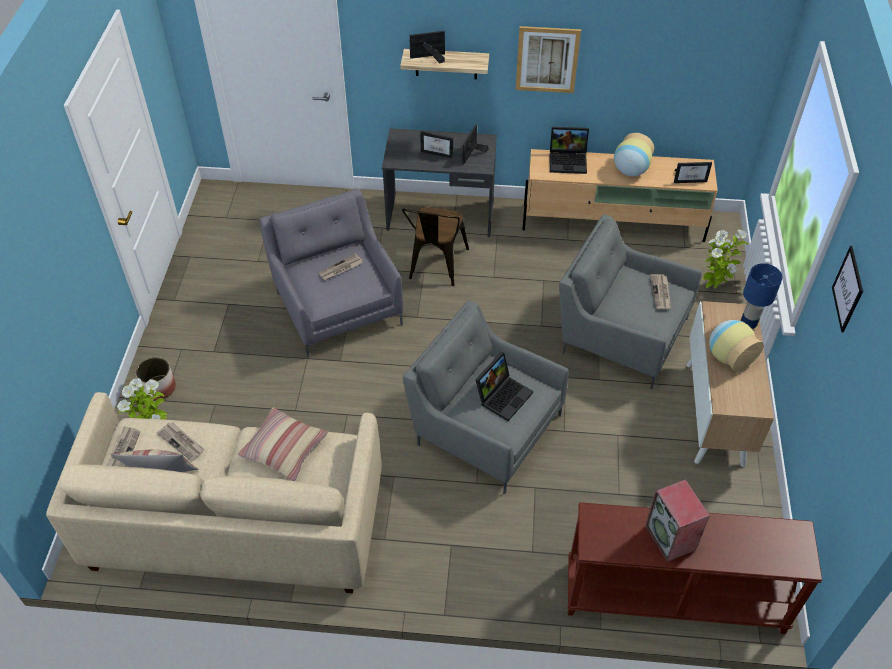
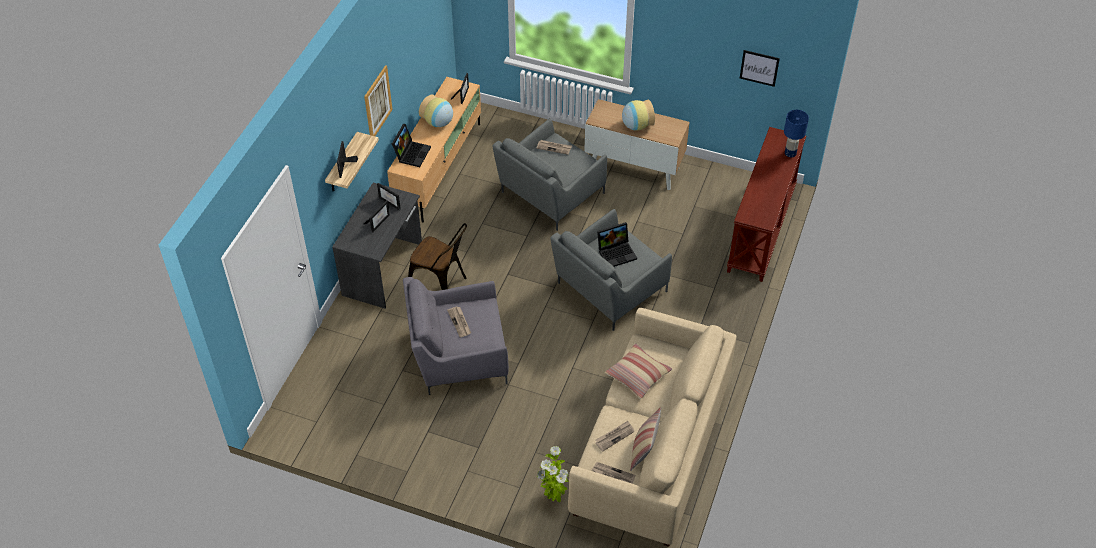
camera: 75 degrees left, 0 degrees up
(159, 388) = (505, 490): planter -> none
(503, 395) = (617, 252): laptop -> laptop turned 105 degrees clockwise
(671, 538) = (767, 187): speaker -> none
(713, 287) = (525, 134): potted plant -> none
(748, 323) = (612, 108): blue table lamp -> blue table lamp (790, 153)
(848, 289) = (684, 26): picture -> picture (759, 68)

